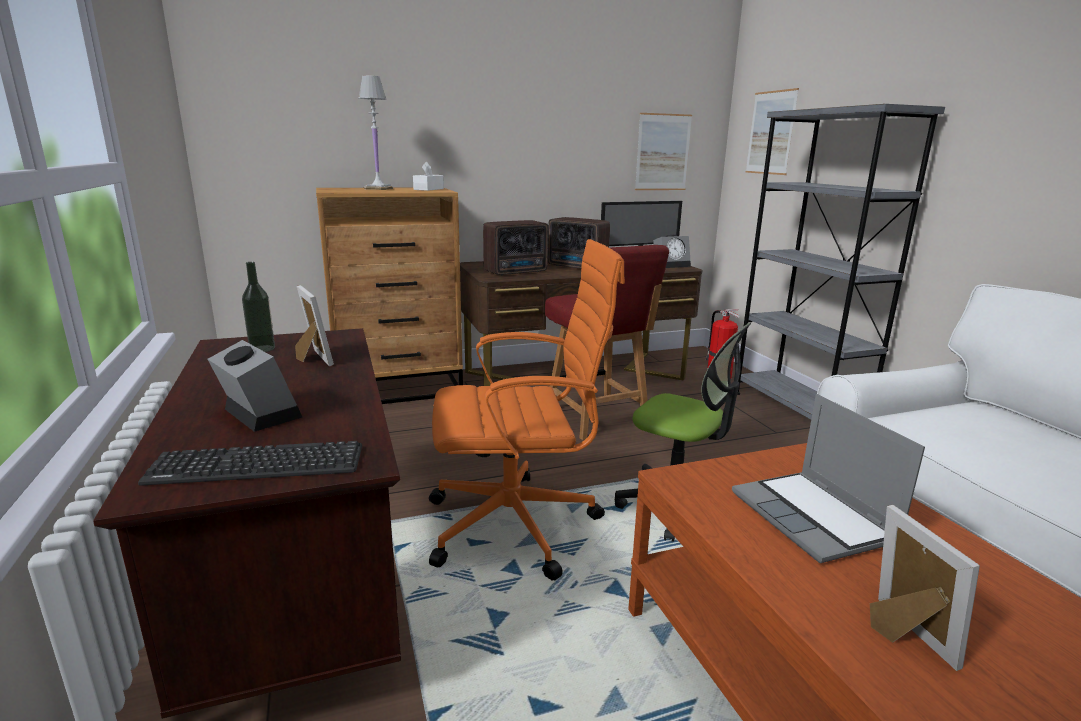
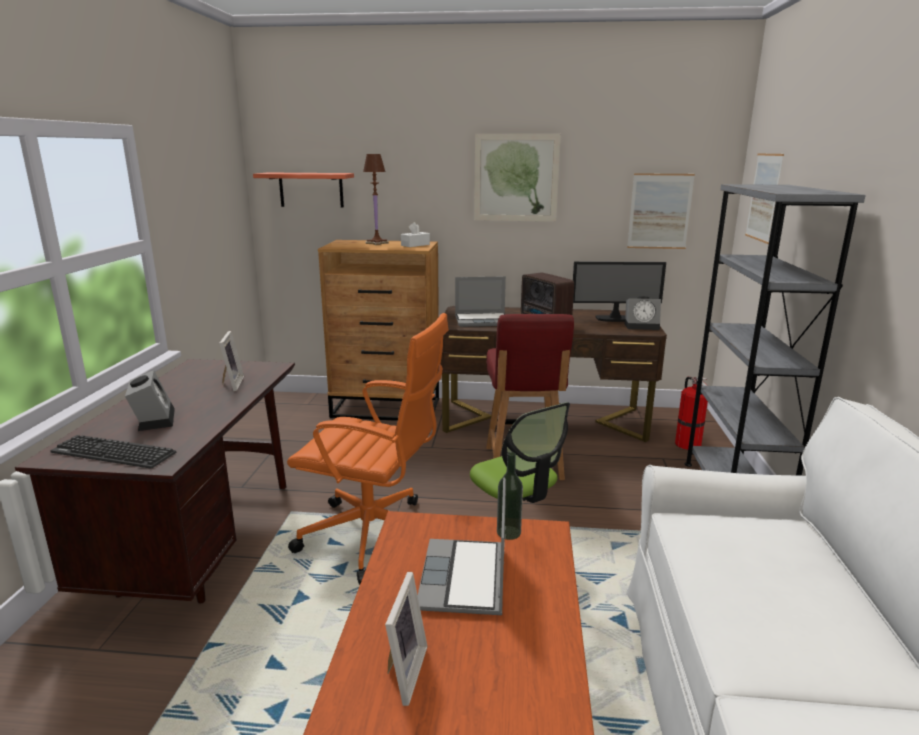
camera: 25 degrees right, 0 degrees up
(262, 349) = (213, 371): bottle -> bottle (508, 532)
(277, 123) = (311, 190): none -> shelf
(378, 189) = (376, 243): white table lamp -> brown table lamp
(517, 272) = (482, 321): radio -> laptop
(526, 114) = (516, 178): none -> picture

